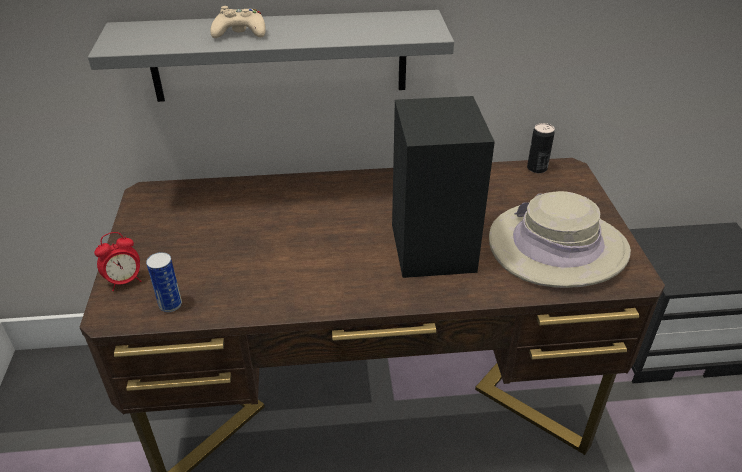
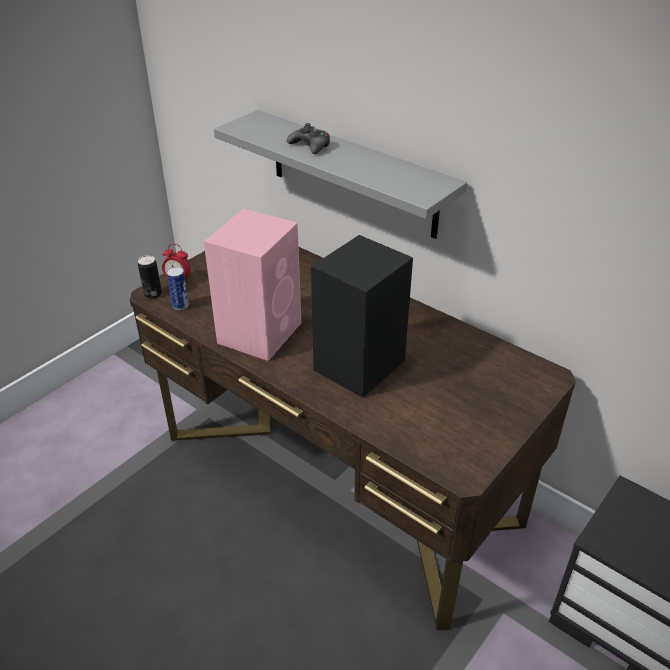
camera: 45 degrees right, 0 degrees up
(240, 33) = (310, 146): beige game controller -> black game controller
(300, 275) = (261, 331): none -> pink speaker
(537, 168) = (524, 361): can -> can (153, 294)
(557, 246) = (444, 419): beige hat -> none

